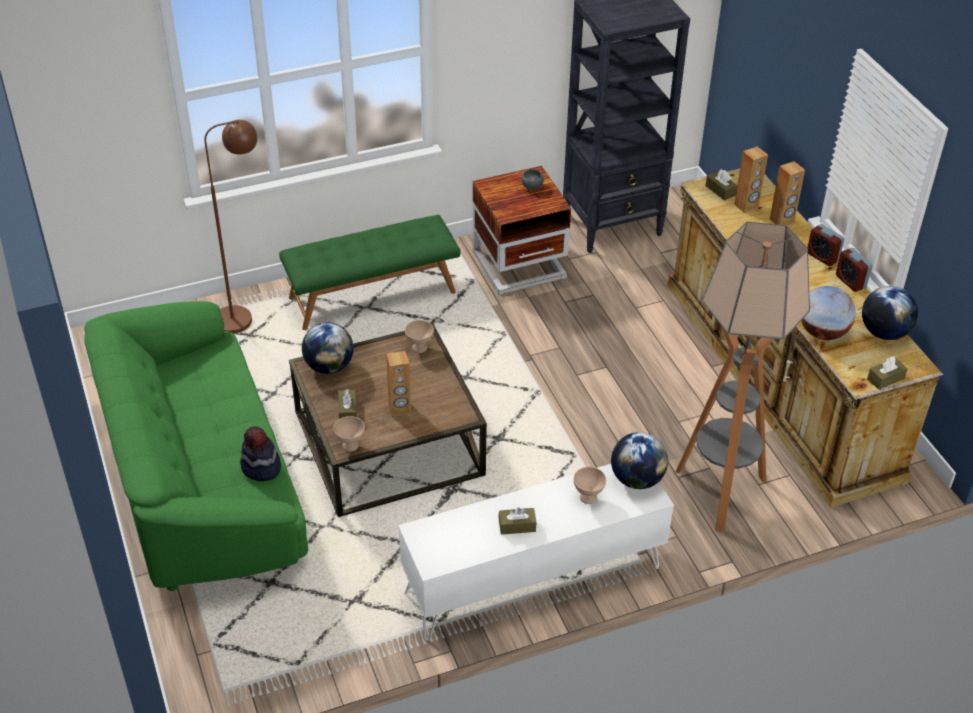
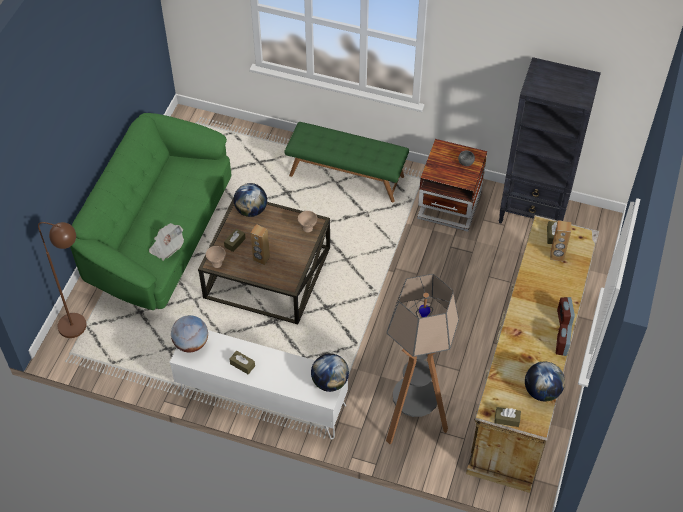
camera: 40 degrees right, 10 degrees up
(244, 318) = (266, 150): brown floor lamp -> brown floor lamp (80, 328)
(261, 468) = (167, 247): hat -> newspaper
(587, 497) = (293, 374): beige bowl -> none
(782, 221) = (567, 279): brown speaker -> none
(823, 333) = (504, 367): globe -> globe (191, 343)

